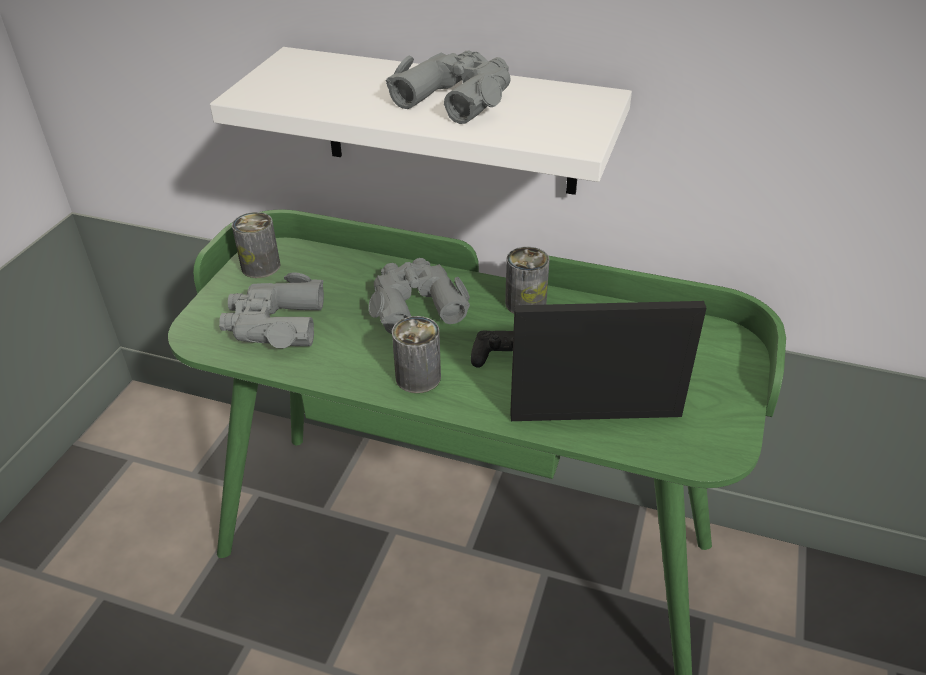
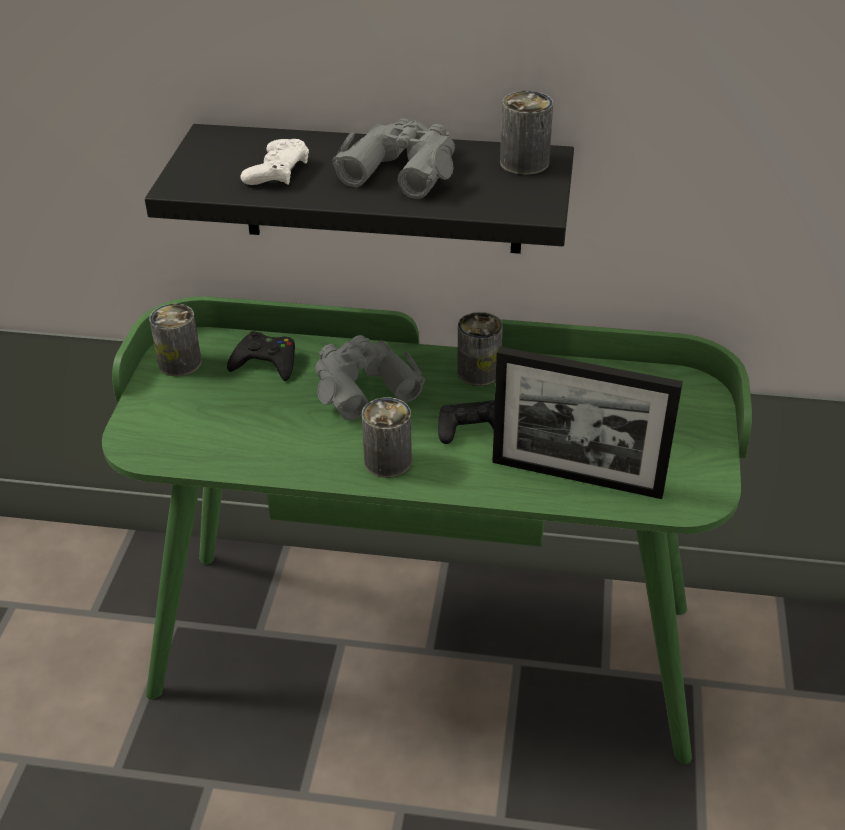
camera: 10 degrees left, 0 degrees up
(274, 324) = (217, 423): grey binoculars -> none
(335, 274) = (266, 362): none -> black game controller
(339, 90) = (277, 171): none -> white game controller
(449, 122) = (381, 189): white shelf -> black shelf
(578, 100) = (524, 162): none -> can
(595, 415) = (576, 477): picture frame -> picture frame turned 150 degrees counterclockwise

